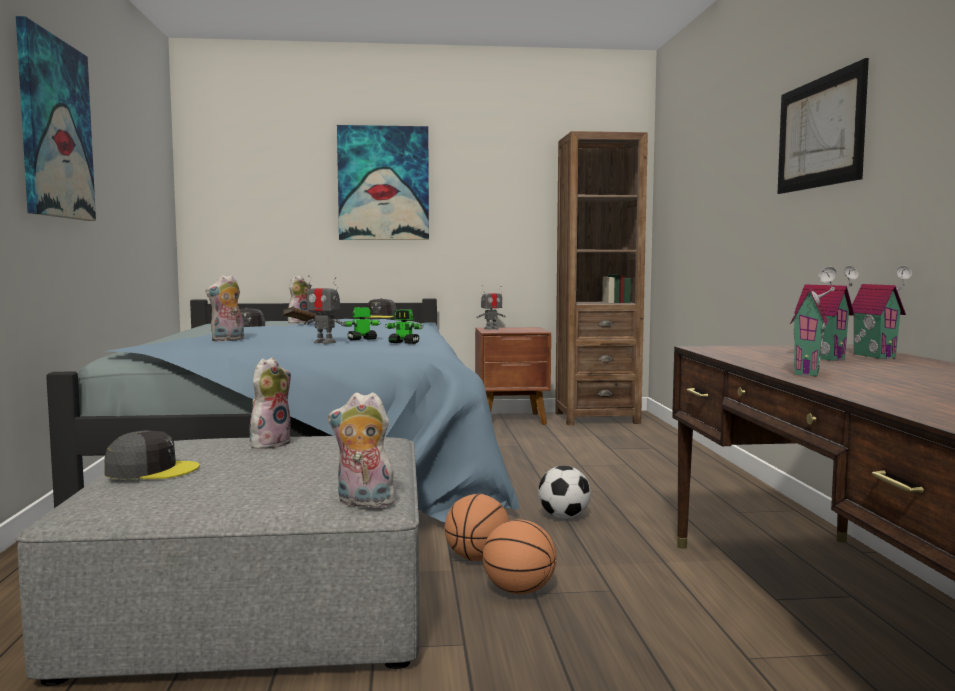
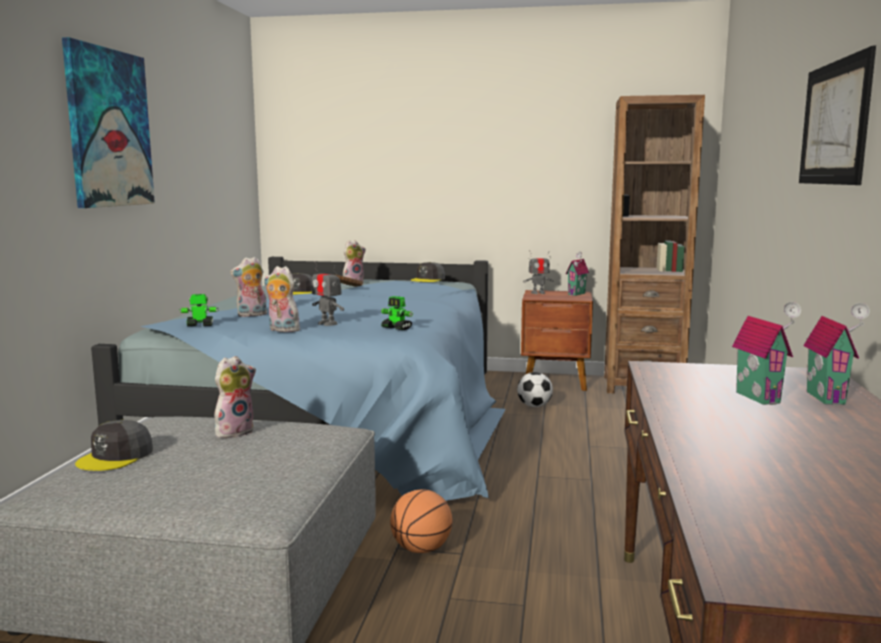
camera: 15 degrees right, 5 degrees up
(151, 470) = (116, 456): grey cap -> grey cap turned 105 degrees clockwise
(361, 339) = (366, 320): toy robot -> toy robot (199, 325)
(363, 503) = (252, 516): plush toy -> plush toy (282, 330)
(383, 183) = (440, 149): picture -> none
(519, 591) = (436, 593): basketball -> none
(564, 517) = (533, 509): football -> football (534, 406)
(810, 372) = (703, 429): toy house -> toy house (577, 294)

